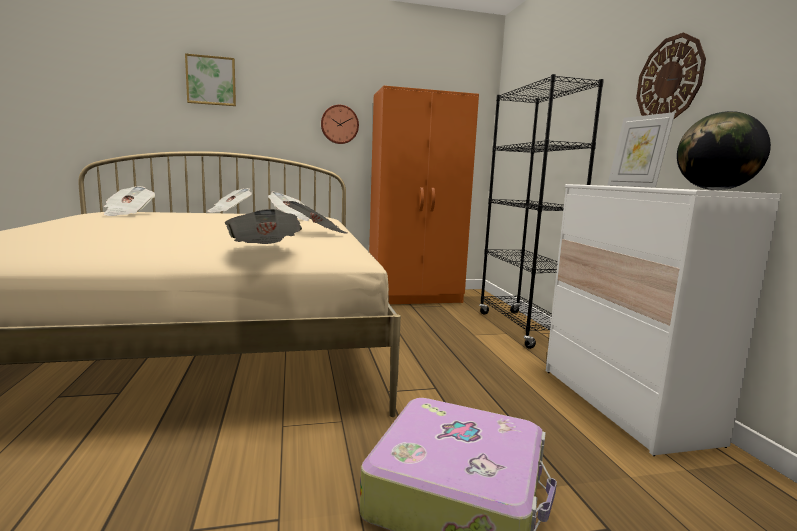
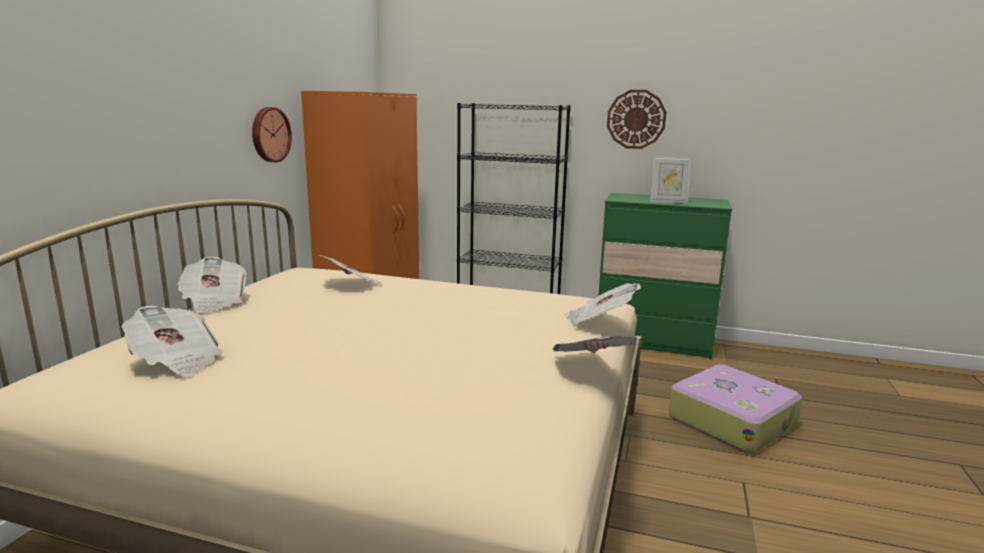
camera: 60 degrees left, 5 degrees up
(211, 81) = (113, 80): picture -> none
(318, 234) = (496, 293): newspaper -> newspaper (590, 366)
(623, 404) = (653, 342): white dresser -> green dresser
(714, 190) = (701, 200): globe -> none

